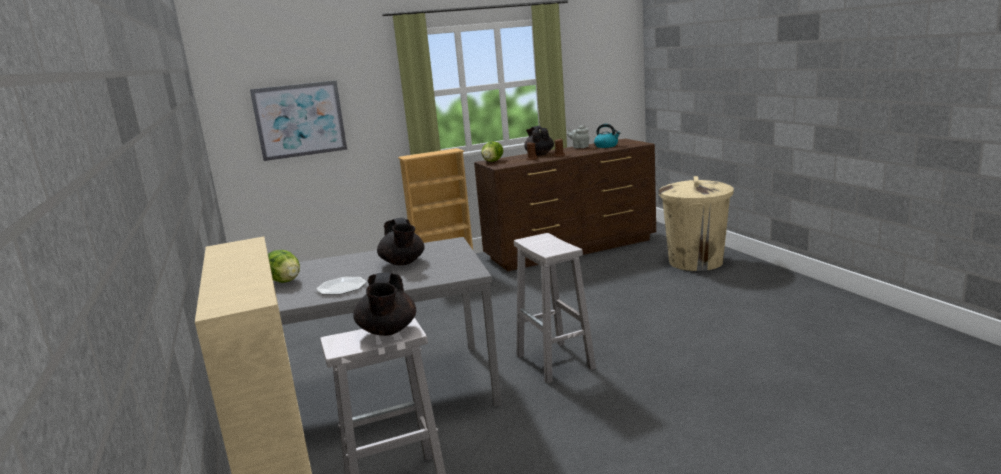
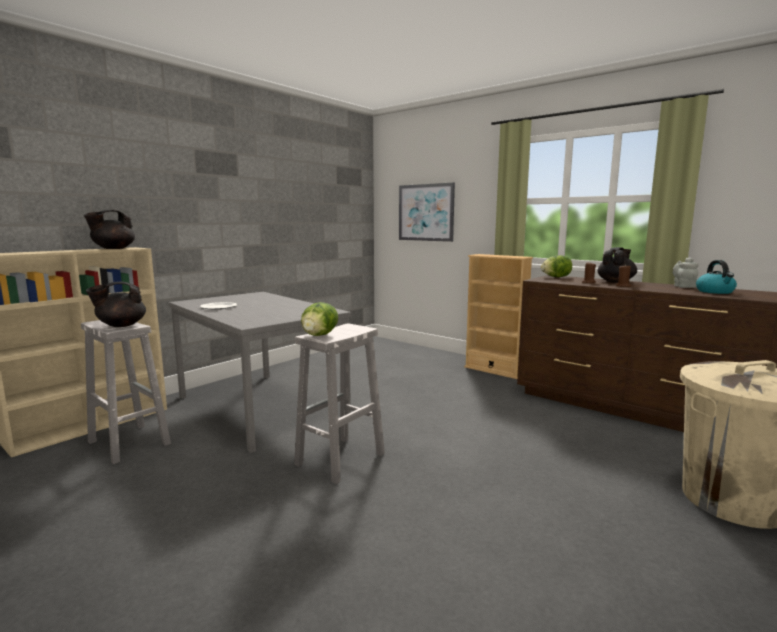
camera: 60 degrees right, 5 degrees down
(285, 281) = (234, 298): lettuce -> lettuce (319, 335)
(403, 263) = (274, 309): black teapot -> black teapot (113, 248)

